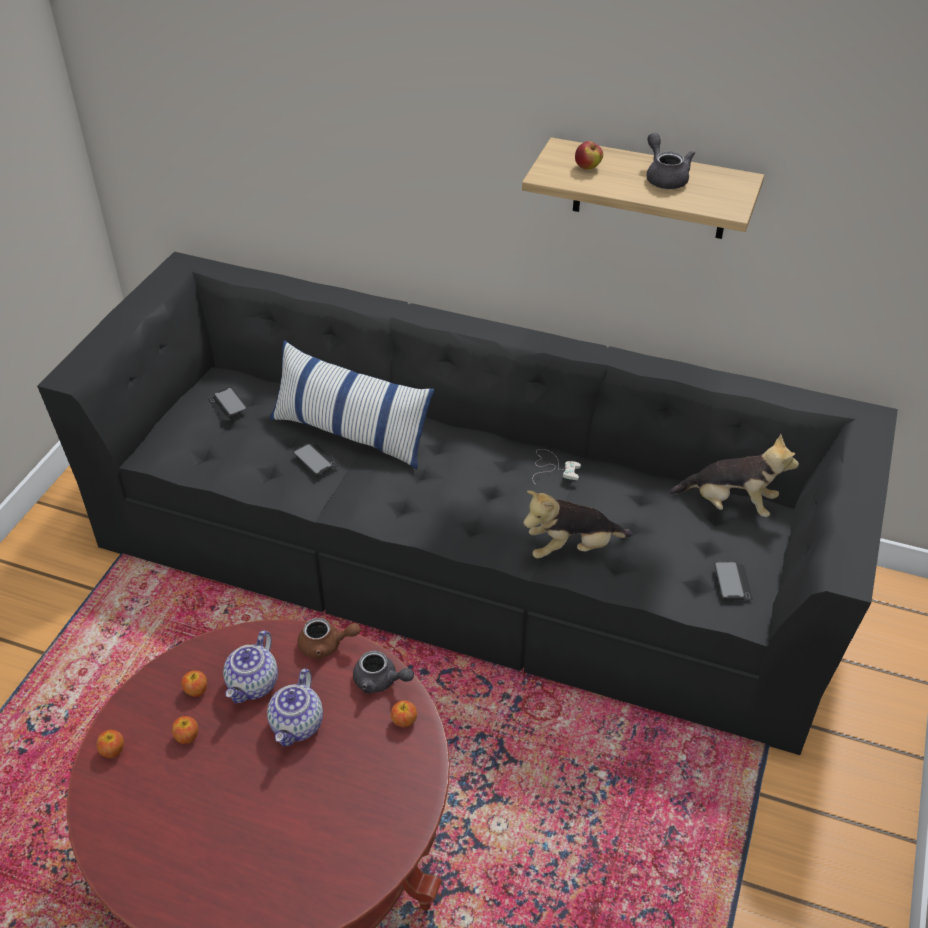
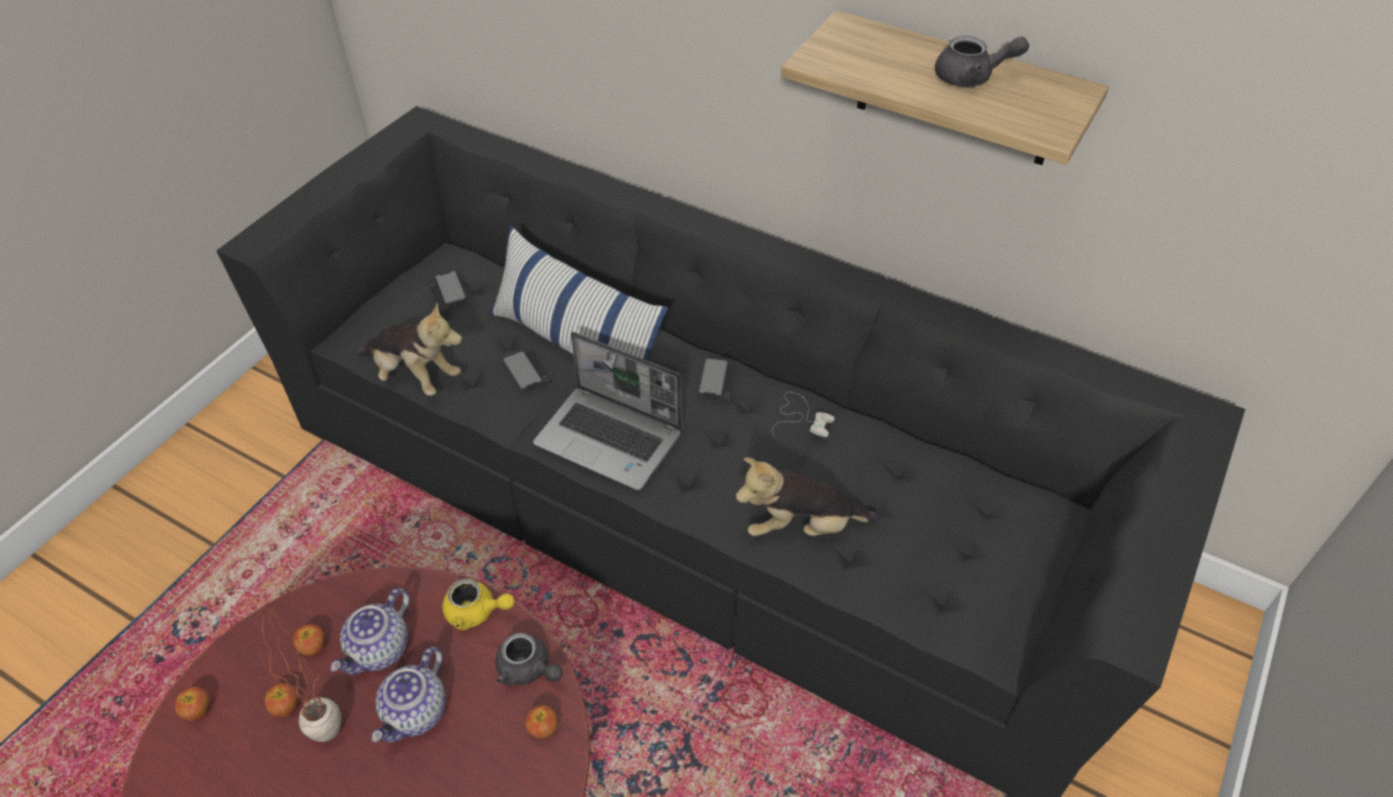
camera: 10 degrees right, 5 degrees up
(234, 756) = (331, 742): none -> potted plant
(326, 646) = (476, 612): brown teapot -> yellow teapot
(401, 503) = (611, 439): none -> laptop
(587, 167) = (872, 54): apple -> none
(665, 177) = (971, 77): grey teapot -> grey teapot turned 105 degrees clockwise
(730, 504) = (1009, 493): plush toy -> plush toy (414, 376)
(732, 582) = (990, 602): phone -> phone (717, 380)

